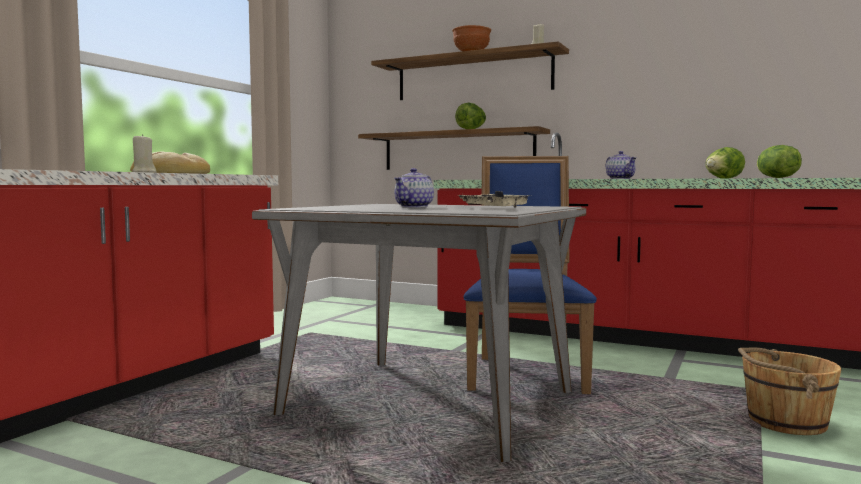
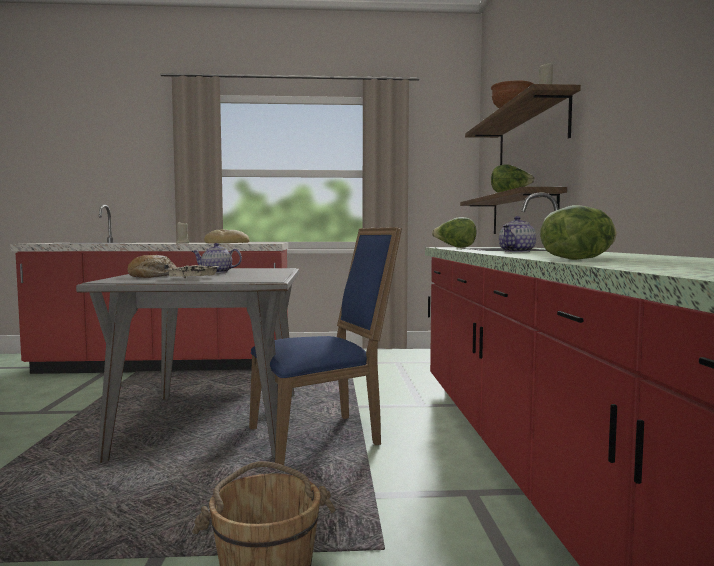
camera: 60 degrees right, 0 degrees up
(439, 210) = (153, 276): none -> bread
(723, 179) = (647, 256): lettuce -> lettuce (455, 247)

